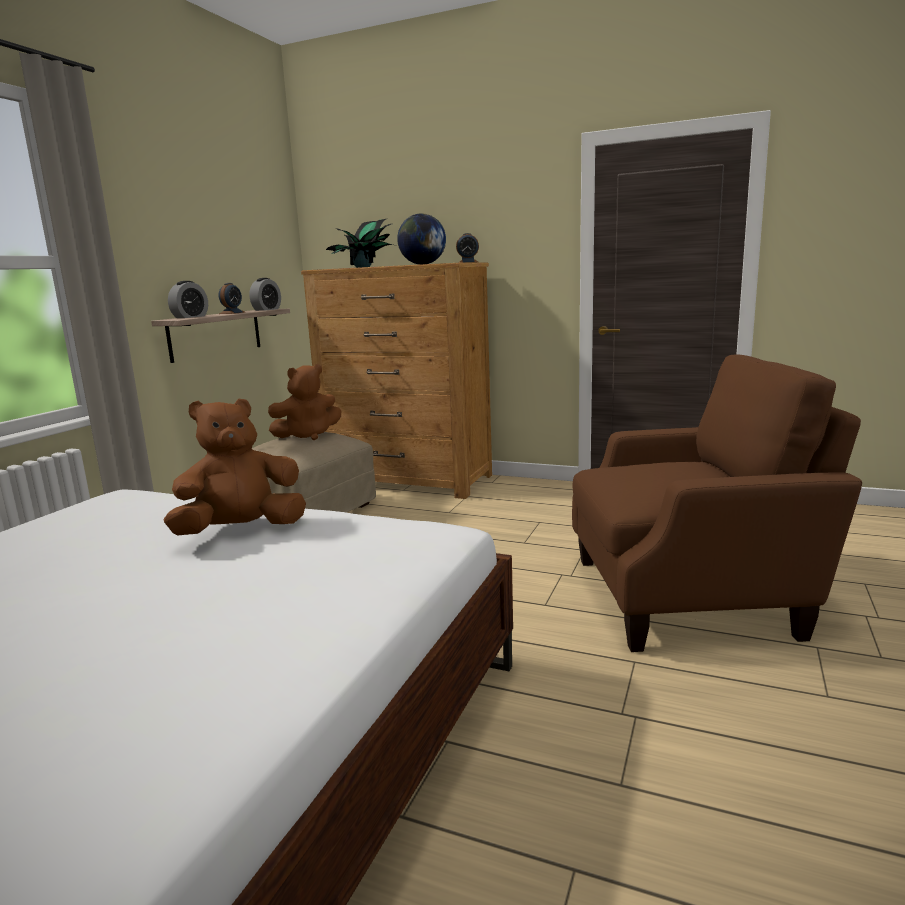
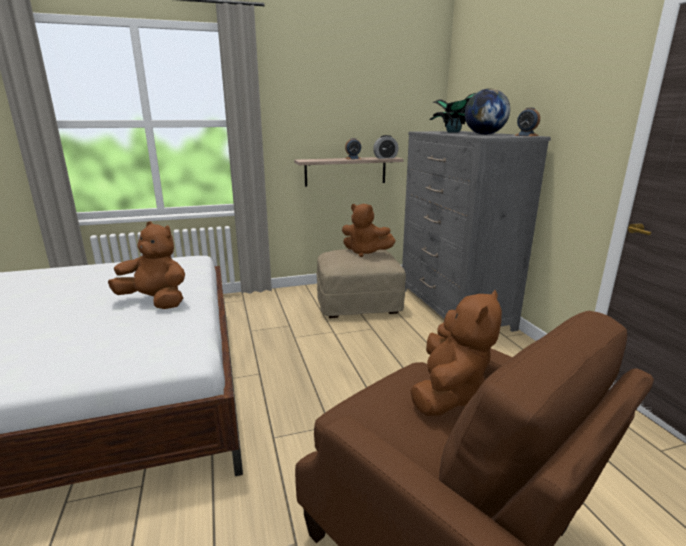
camera: 50 degrees right, 5 degrees up
(190, 317) = (319, 159): alarm clock -> none
(408, 480) = (453, 307): brown dresser -> grey dresser
(653, 467) = (449, 393): none -> brown plush toy

